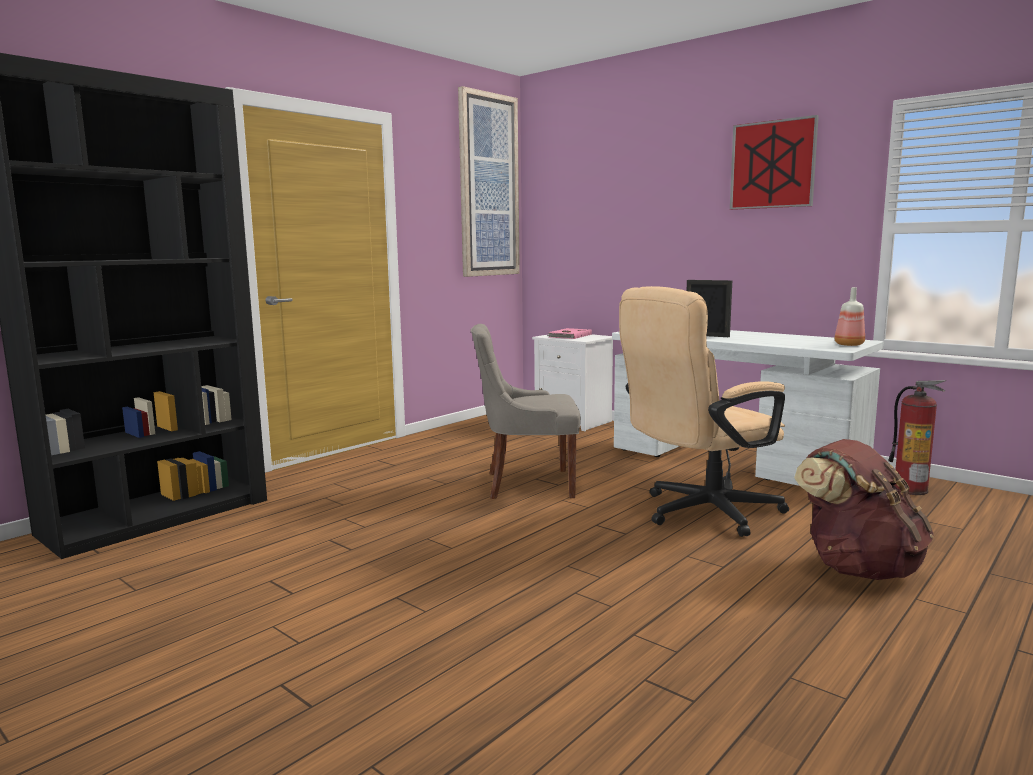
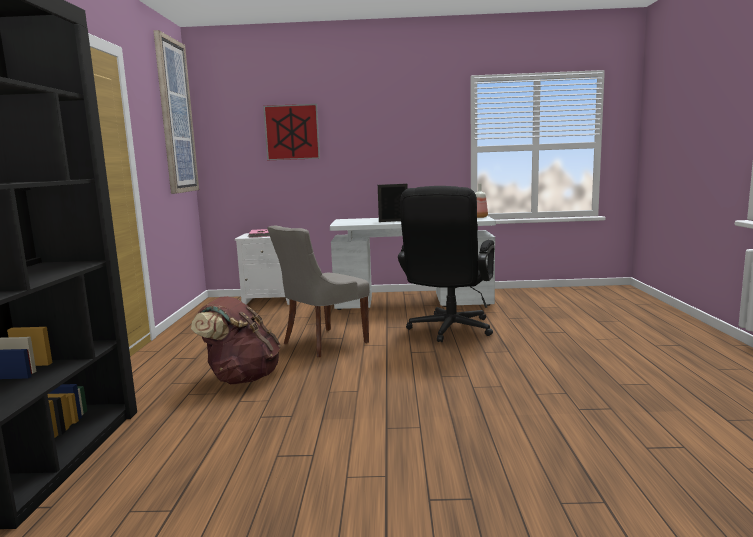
camera: 40 degrees left, 0 degrees up
(699, 513) = (448, 331): beige office chair -> black office chair
(772, 164) = (402, 109): picture -> picture (292, 132)
(857, 568) = (556, 334): brown backpack -> brown backpack (241, 378)
(910, 489) = (510, 295): fire extinguisher -> none

